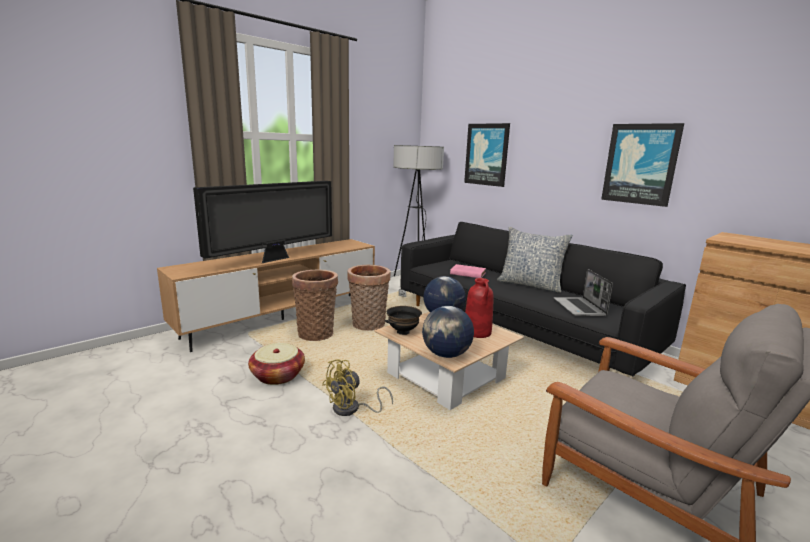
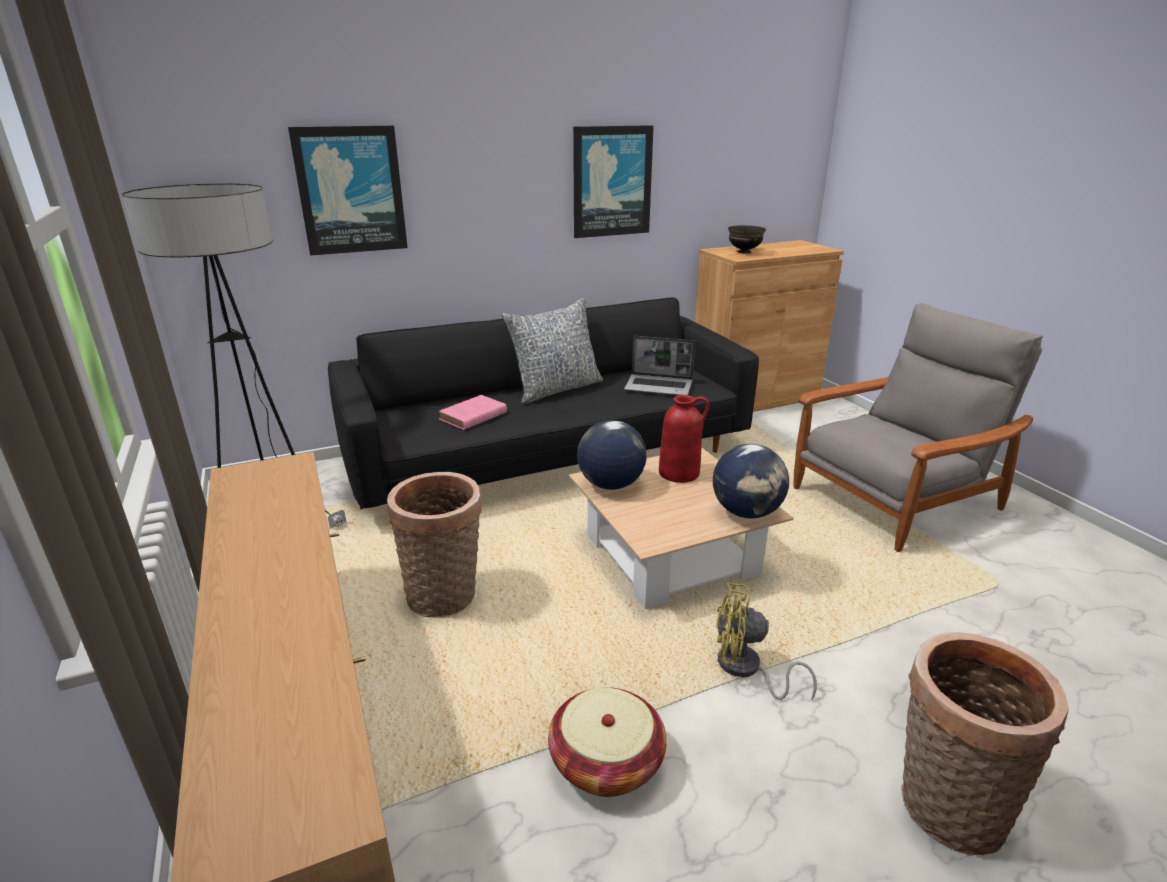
camera: 70 degrees left, 10 degrees up
(275, 259) = (308, 600): television -> none
(316, 333) = (433, 679): basket -> basket (944, 806)
(352, 409) = (745, 670): yellow fan -> yellow fan turned 120 degrees clockwise
(403, 332) = (658, 531): black bowl -> black bowl (744, 252)

